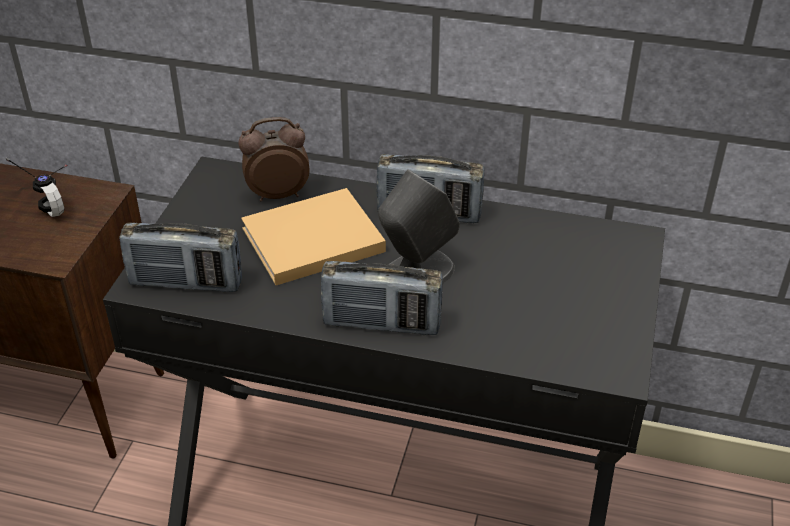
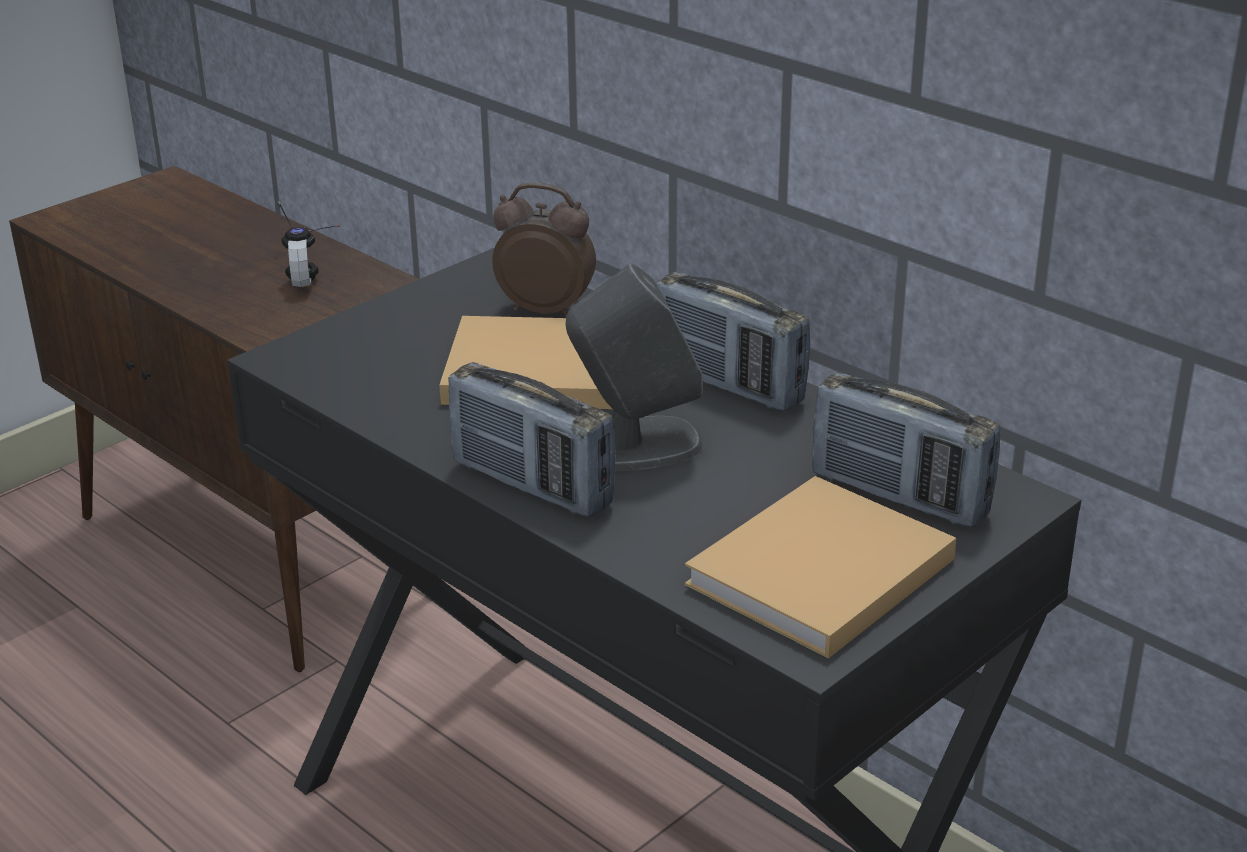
camera: 30 degrees right, 10 degrees down
(186, 283) = (336, 370): radio -> radio (899, 495)
(583, 326) = (816, 575): none -> beige book

